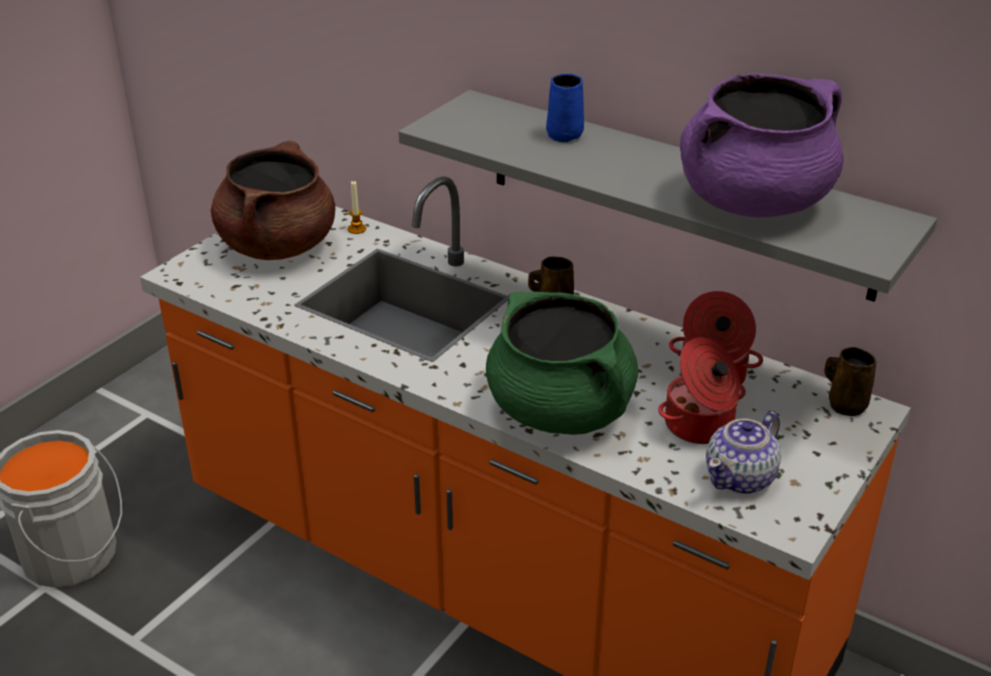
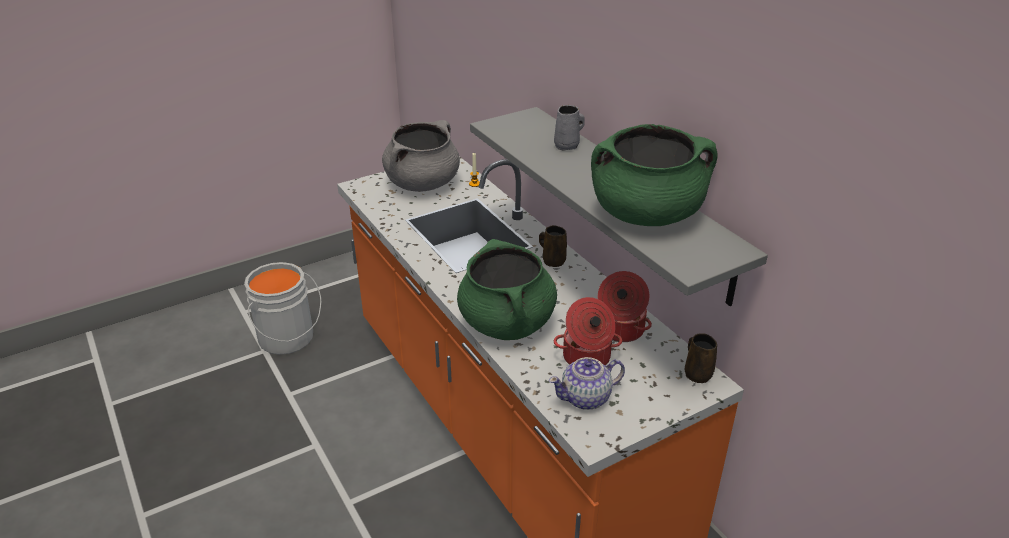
camera: 25 degrees right, 0 degrees up
(278, 246) = (422, 183): brown cooking pot -> grey cooking pot
(566, 134) = (567, 145): blue mug -> grey mug
(754, 202) = (646, 214): purple cooking pot -> green cooking pot

